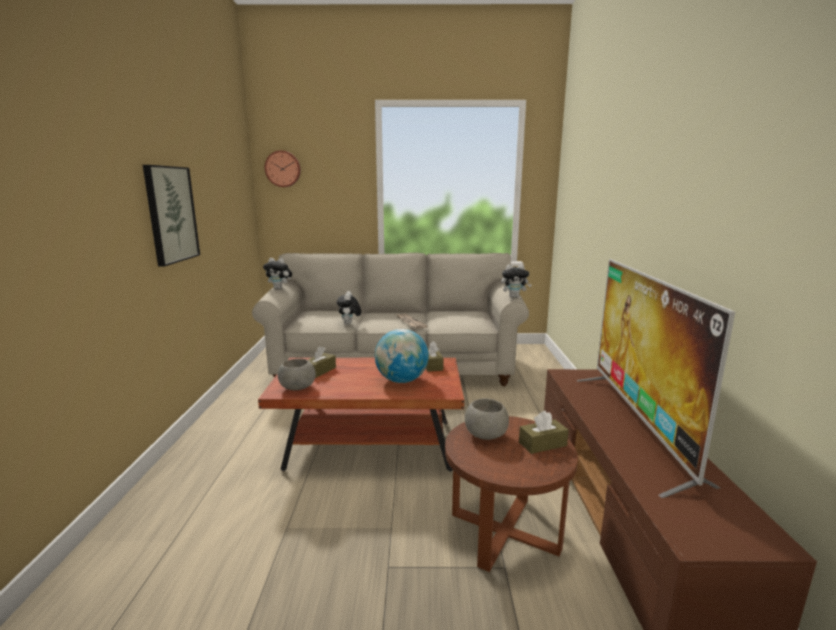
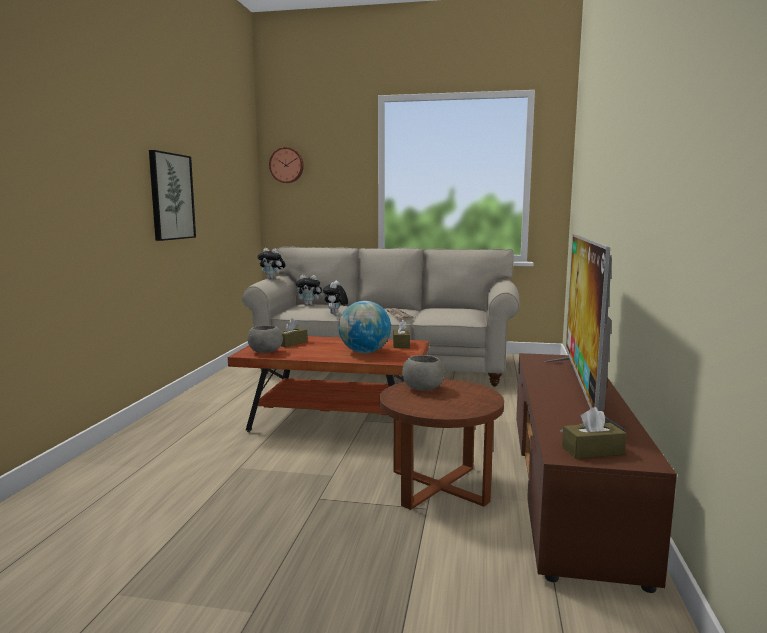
camera: 10 degrees right, 5 degrees down
(514, 297) = (506, 289): plush toy -> plush toy (310, 305)
(542, 444) = (473, 397): brown tissue box -> brown tissue box (592, 451)

